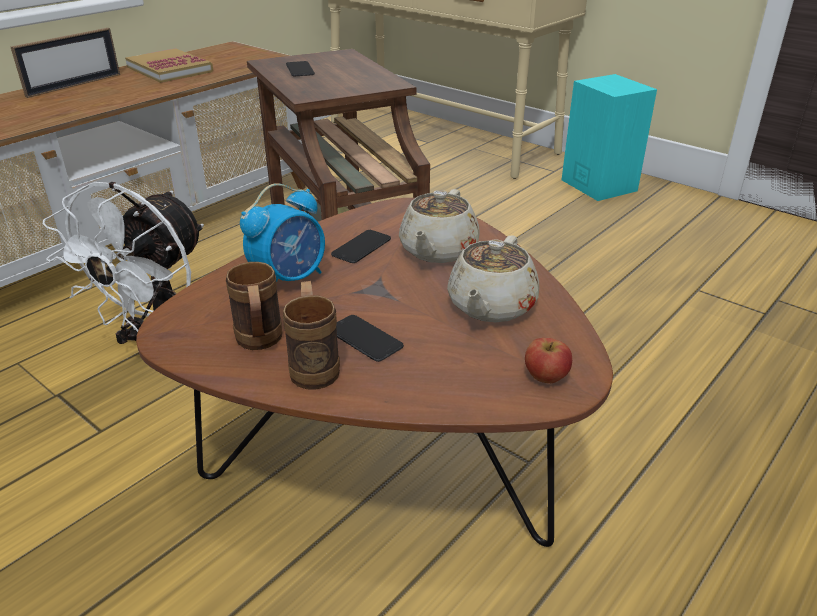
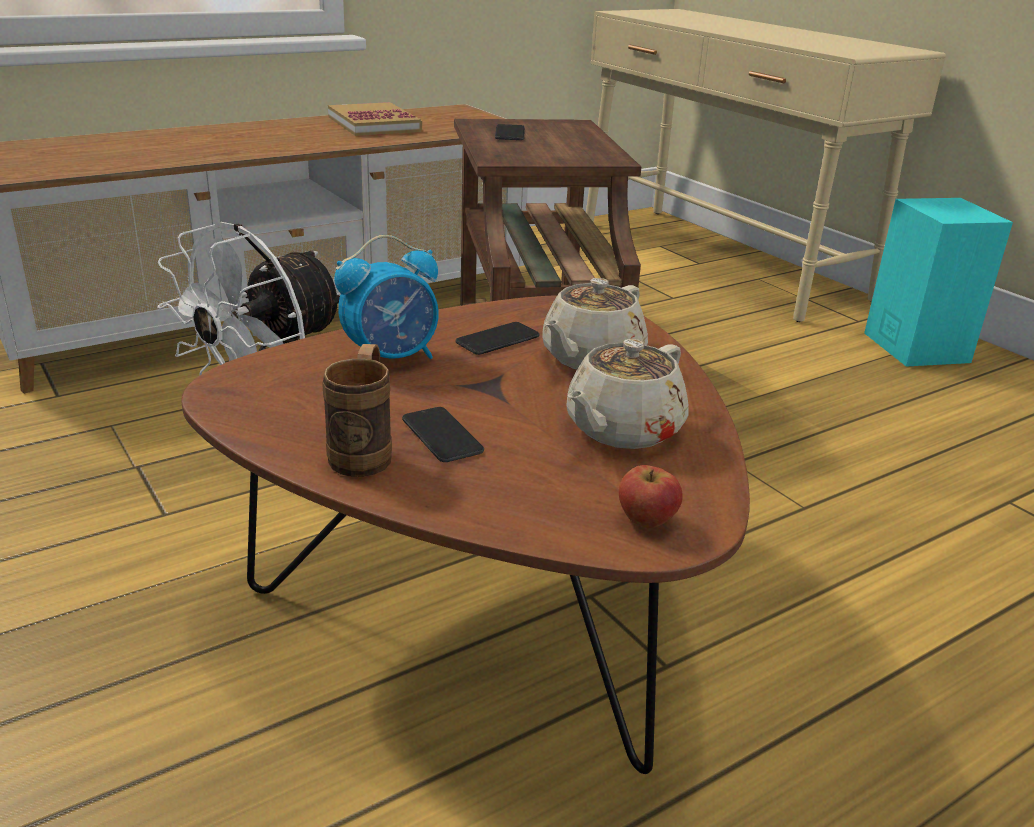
camera: 15 degrees right, 5 degrees down
(74, 85) = (260, 128): picture frame -> none
(260, 343) = (316, 418): brown mug -> none

